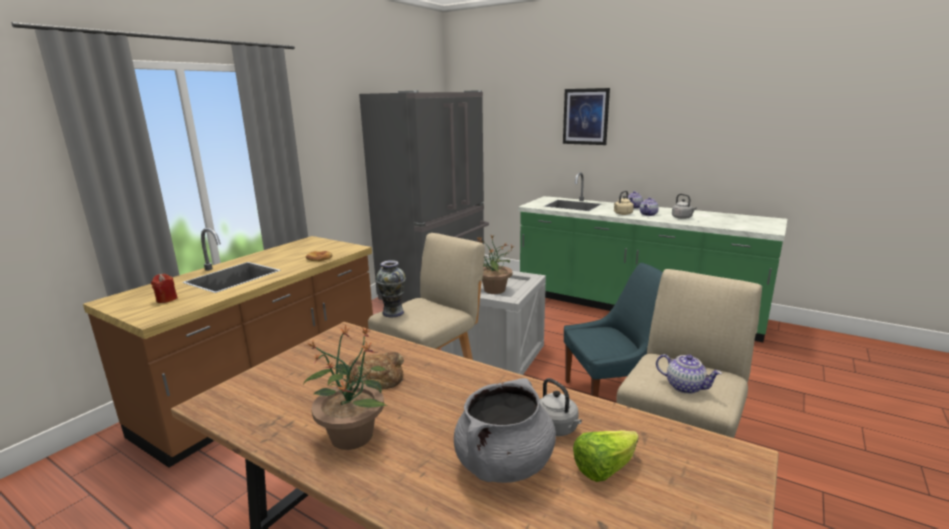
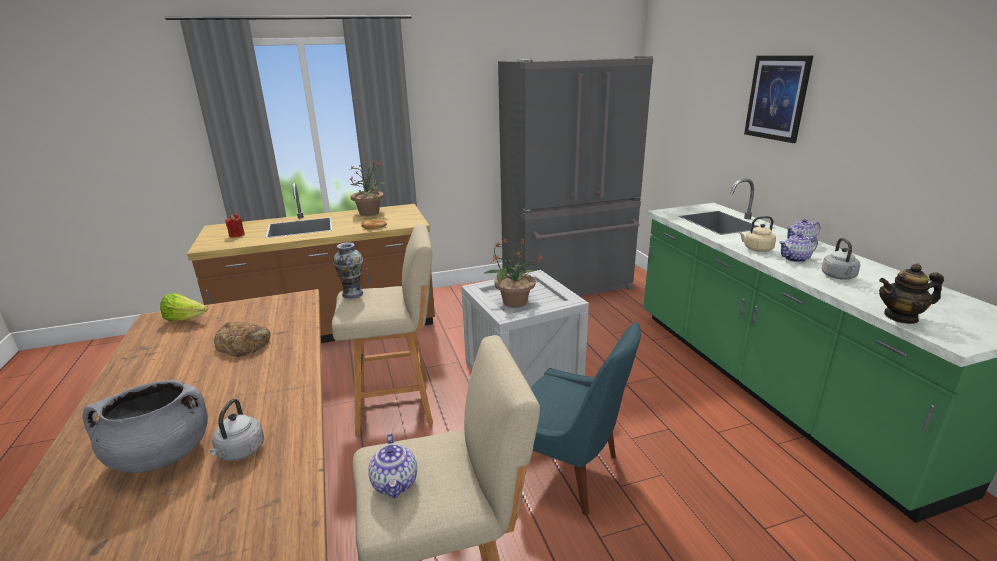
camera: 40 degrees right, 5 degrees up
(352, 435) = (154, 379): potted plant -> potted plant (369, 212)
(604, 468) = (193, 505): lettuce -> lettuce (185, 319)
(737, 227) = (901, 317): none -> teapot

